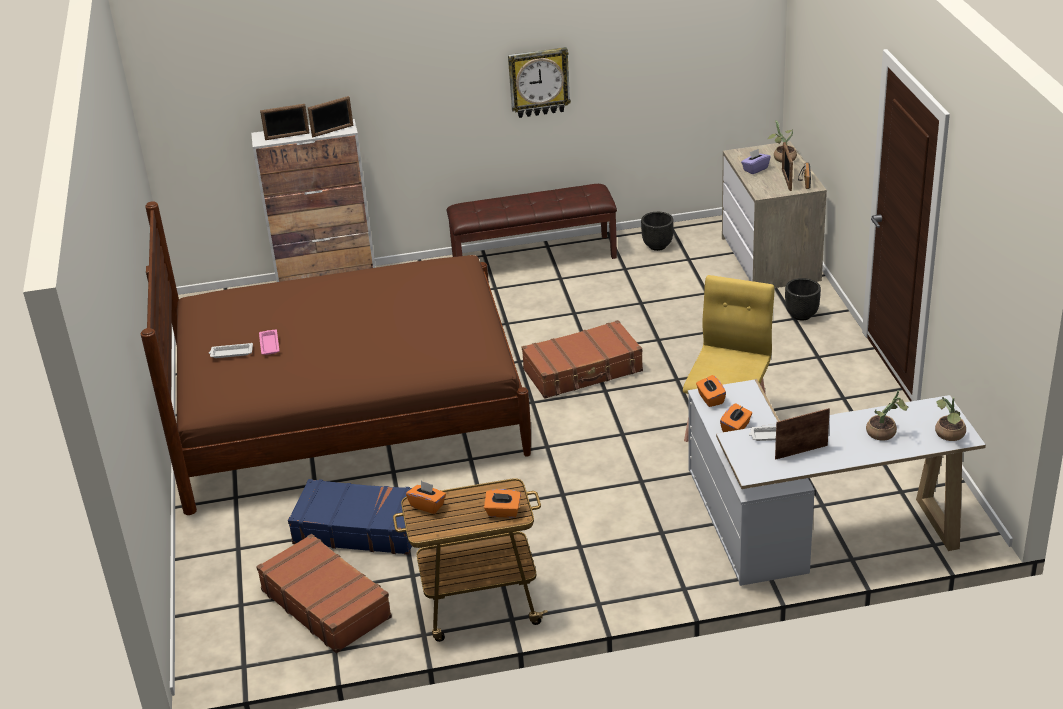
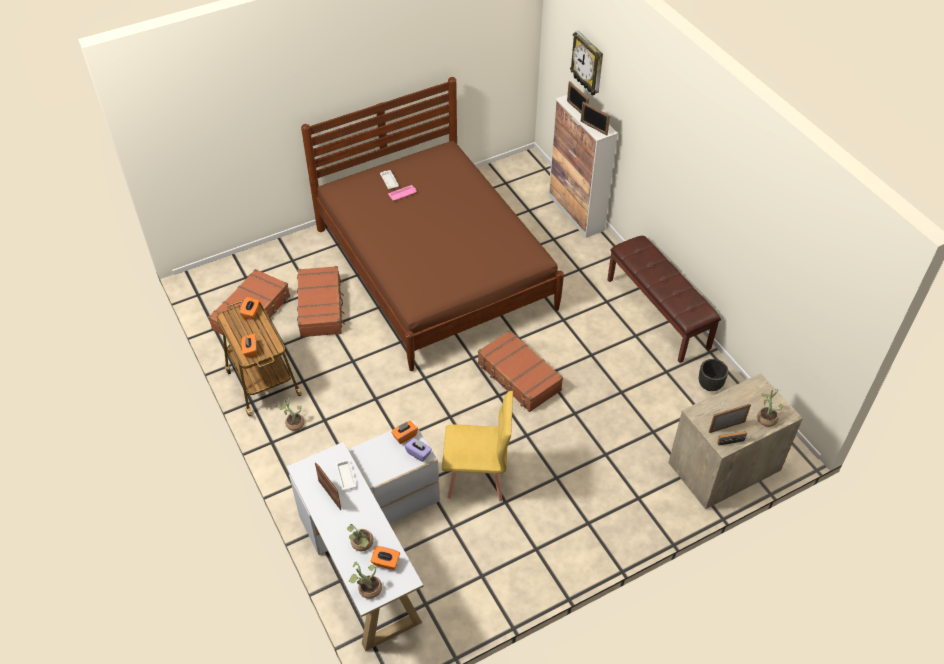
camera: 70 degrees right, 15 degrees up
(359, 528) = (321, 307): blue suitcase -> brown suitcase
(539, 82) = (711, 212): wall clock -> wall clock (588, 64)
(571, 577) = (293, 422): none -> potted plant
(736, 428) = (372, 457): orange tissue box -> orange tissue box (385, 562)
(755, 169) = (736, 401): purple tissue box -> purple tissue box (418, 453)
(802, 315) = (645, 503): black planter -> none

